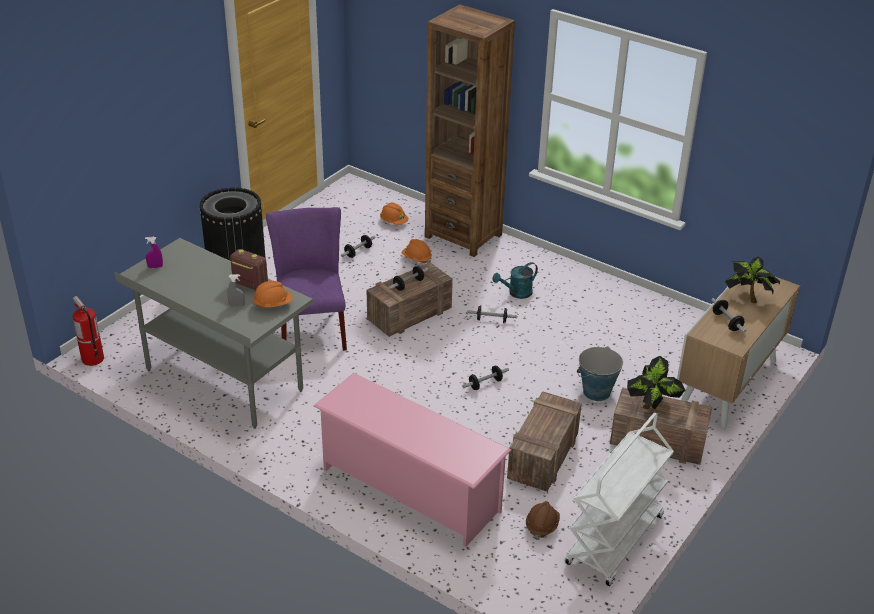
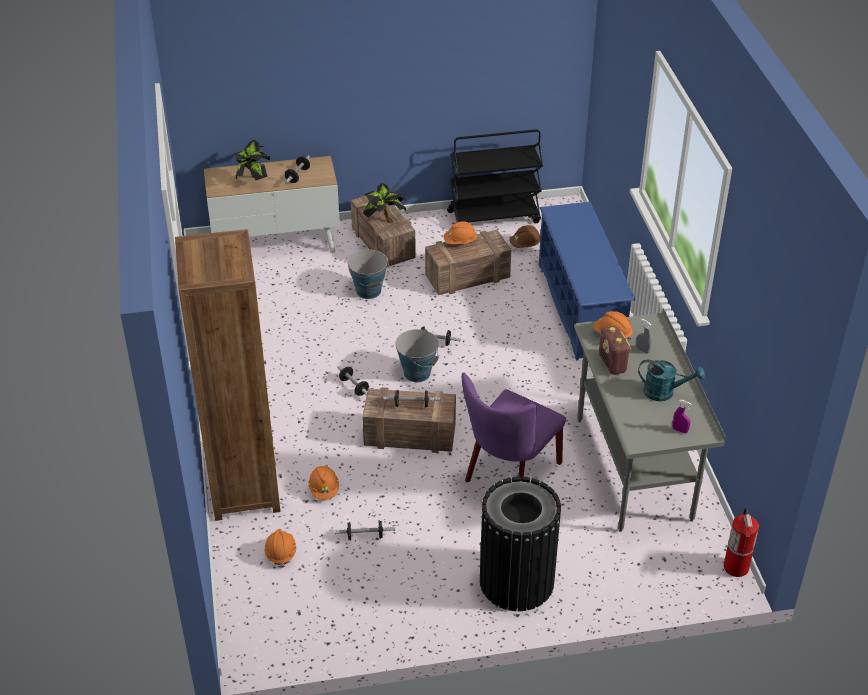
camera: 135 degrees left, 5 degrees up
(409, 490) = (580, 308): pink shoe rack -> blue shoe rack
(464, 354) = (417, 373): none -> bucket
(516, 293) = (297, 397): turquoise watering can -> turquoise watering can (664, 392)
(560, 425) = (460, 242): none -> orange hard hat
(615, 541) = (494, 217): white cart -> black cart

